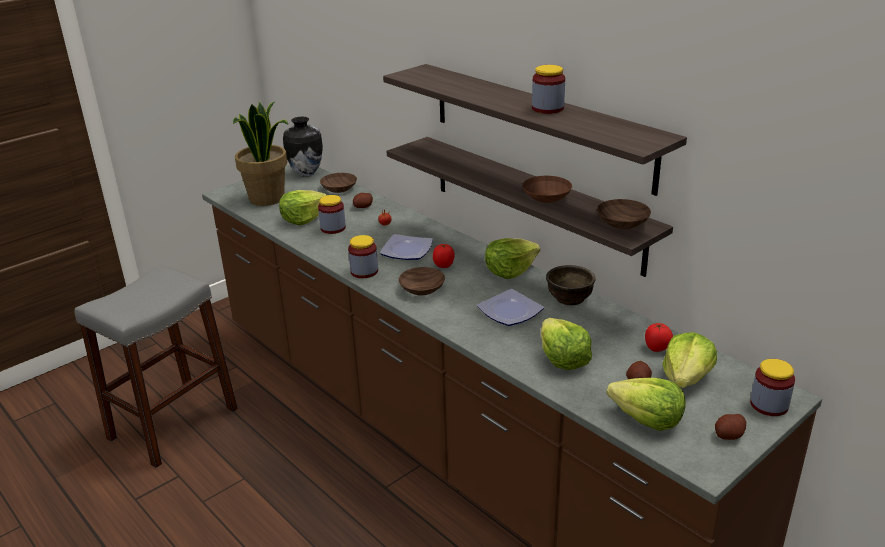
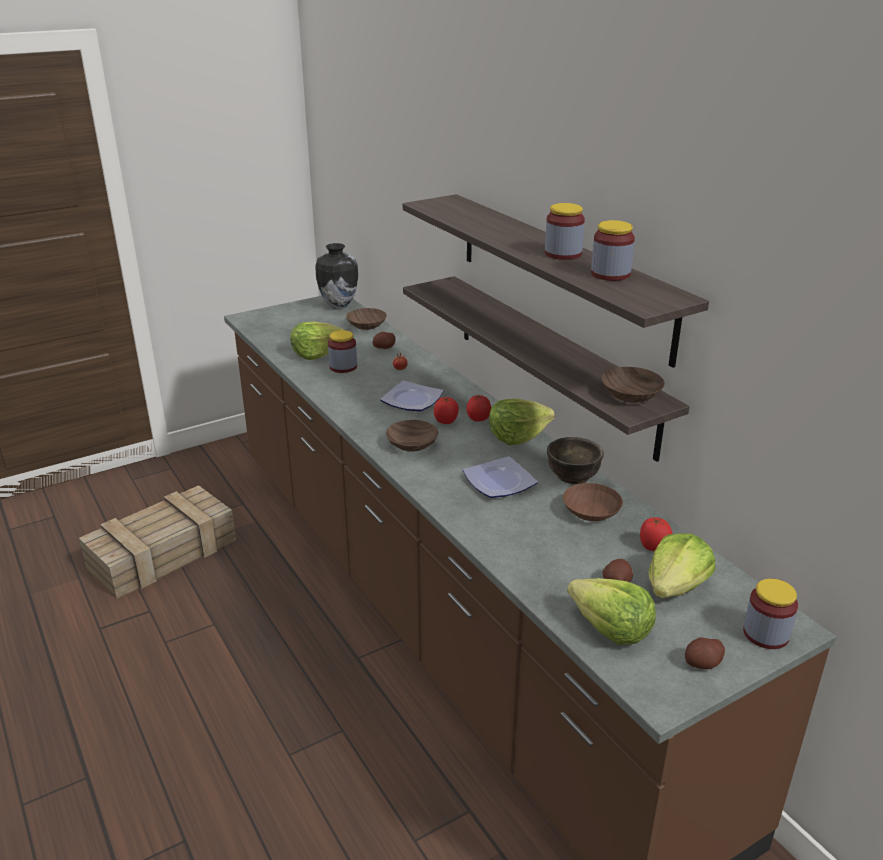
camera: 10 degrees right, 0 degrees up
(173, 424) = (161, 555): grey stool -> crate
(267, 199) = (288, 328): potted plant -> none
(364, 271) = (357, 417): jar -> jar (610, 274)
(471, 261) = (478, 420): none -> tomato
(546, 196) = (556, 355): brown bowl -> brown bowl (591, 511)
(562, 359) = (538, 544): lettuce -> none

